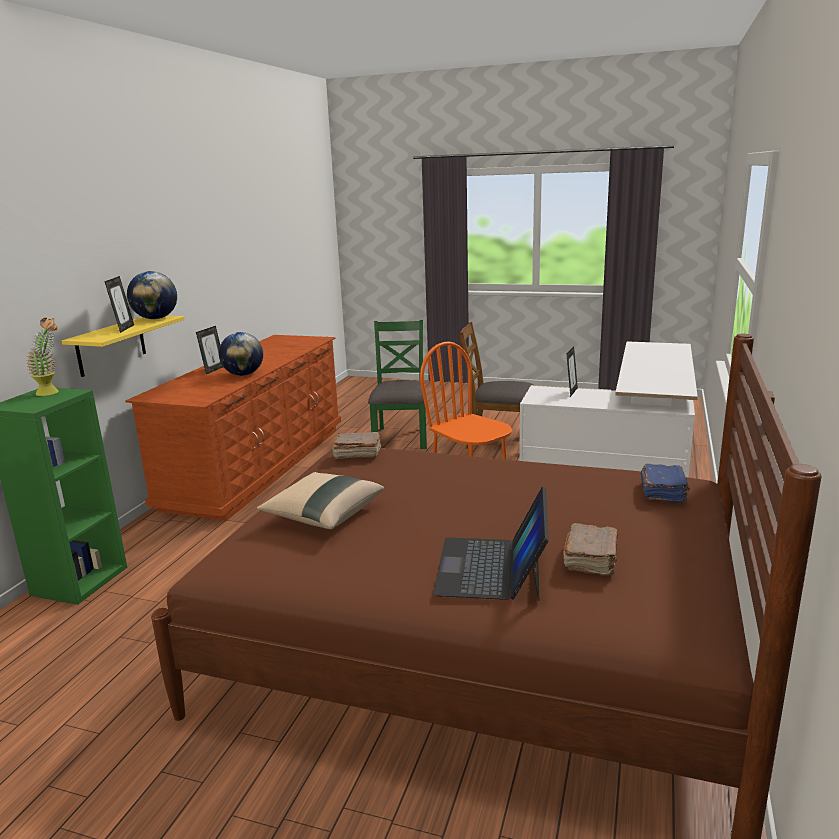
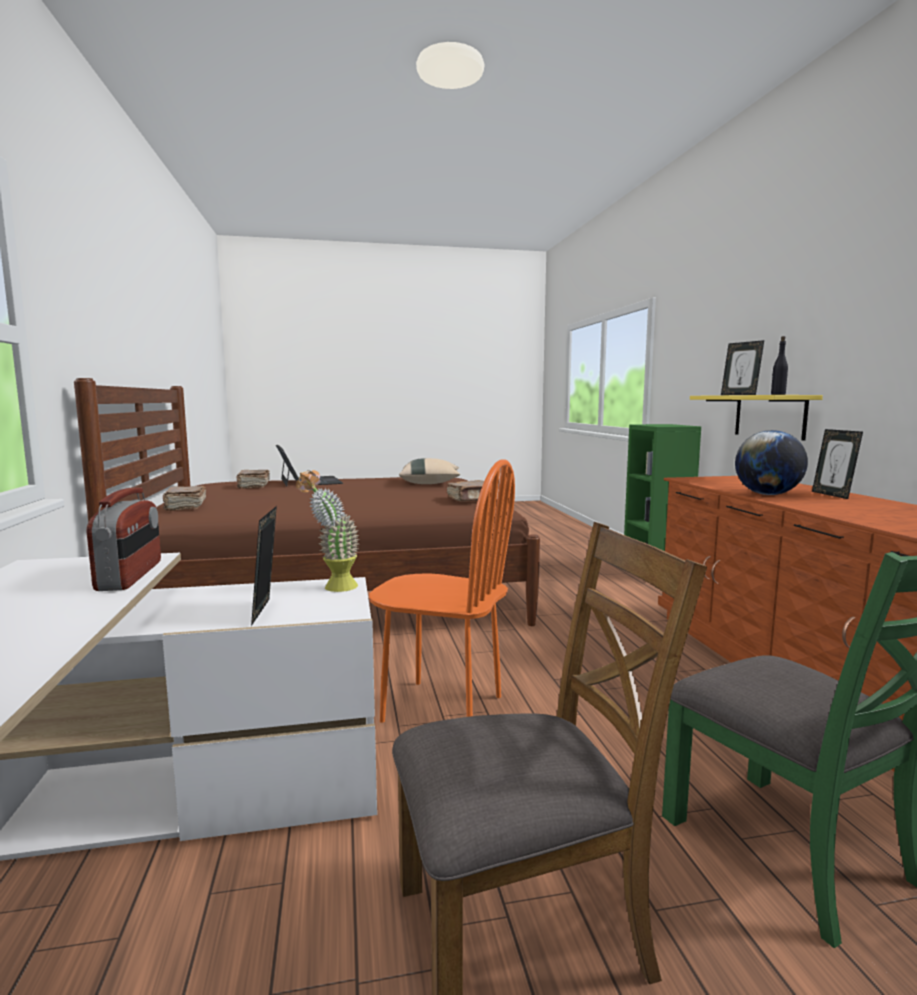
camera: 150 degrees right, 10 degrees down
(52, 392) = (672, 425): potted plant -> potted plant (332, 588)
(156, 318) = (778, 394): globe -> black bottle
(628, 380) = (131, 576): none -> radio
(663, 492) = (185, 506): blue book -> brown book

